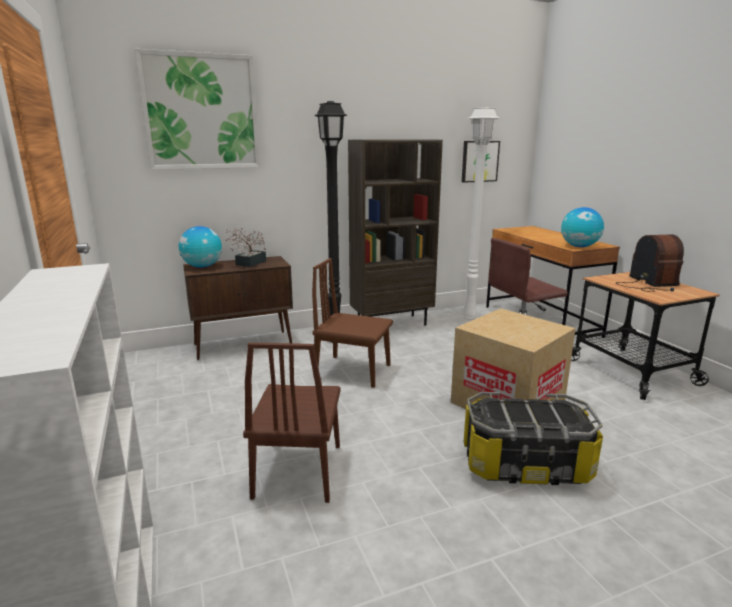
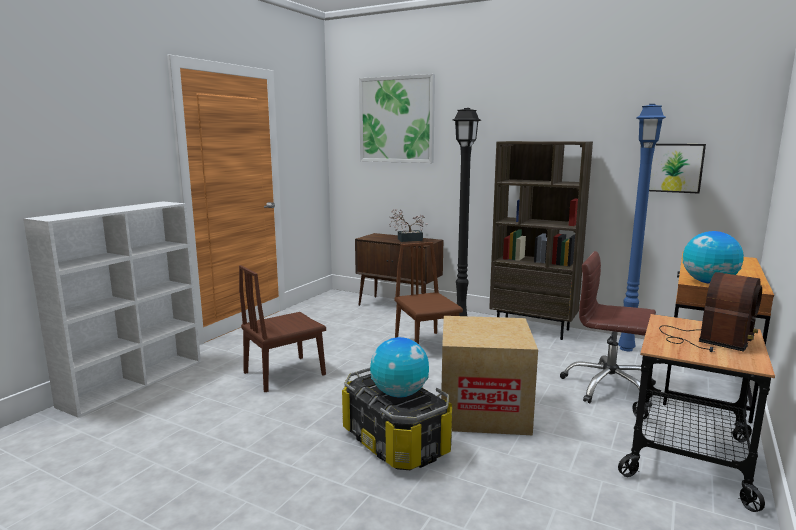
camera: 50 degrees right, 5 degrees down
(202, 267) = (377, 236): globe -> globe (399, 394)
(469, 316) = (627, 348): white floor lamp -> blue floor lamp

